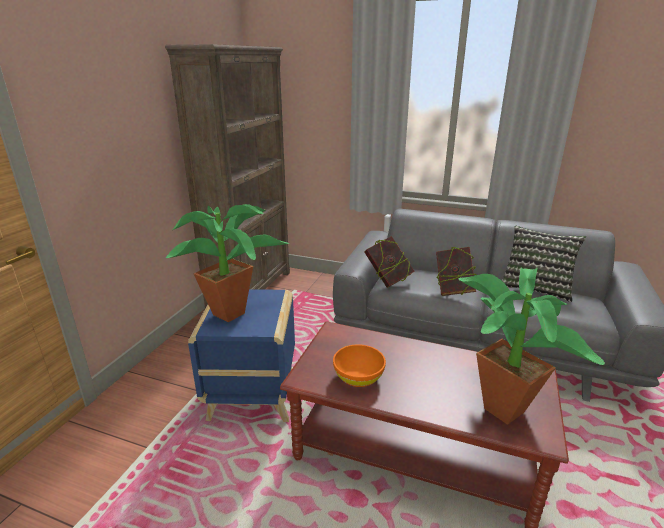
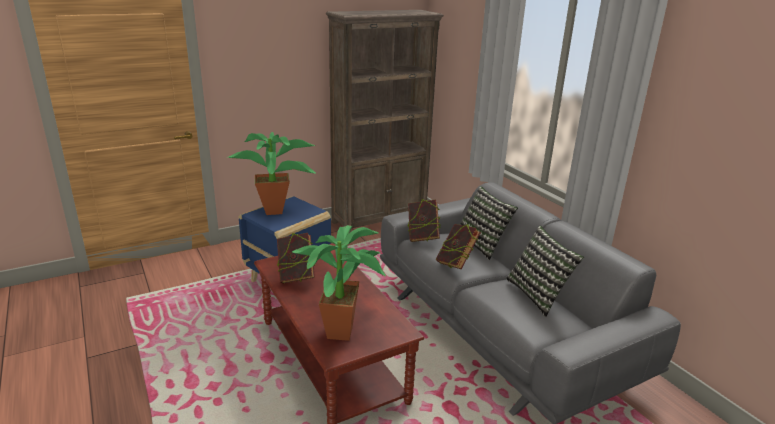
camera: 40 degrees right, 0 degrees up
(358, 377) = (296, 277): orange bowl -> book
(428, 267) = (482, 244): none -> pillow

